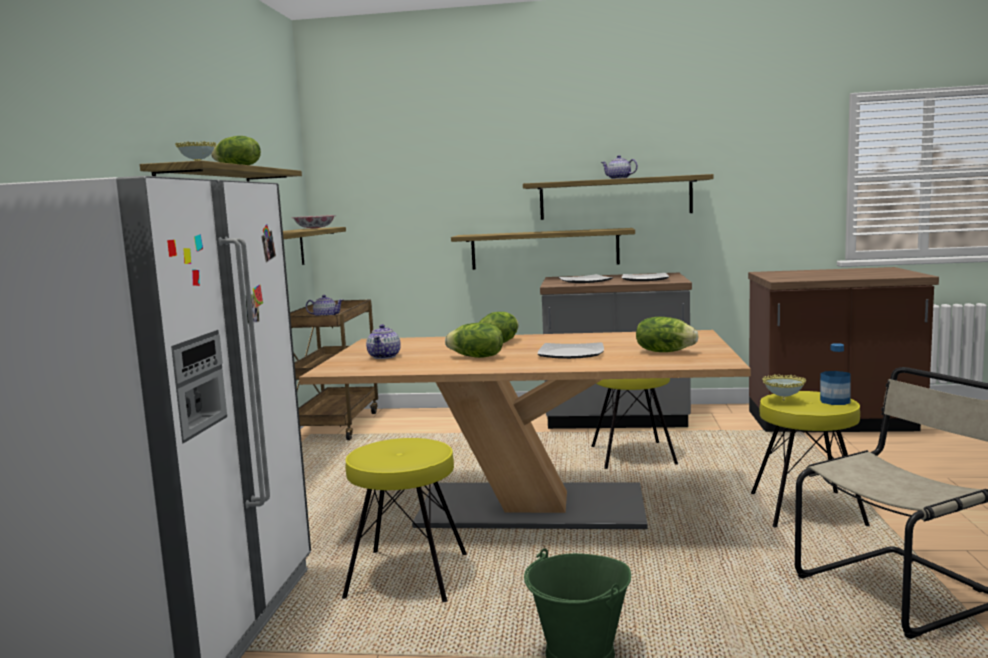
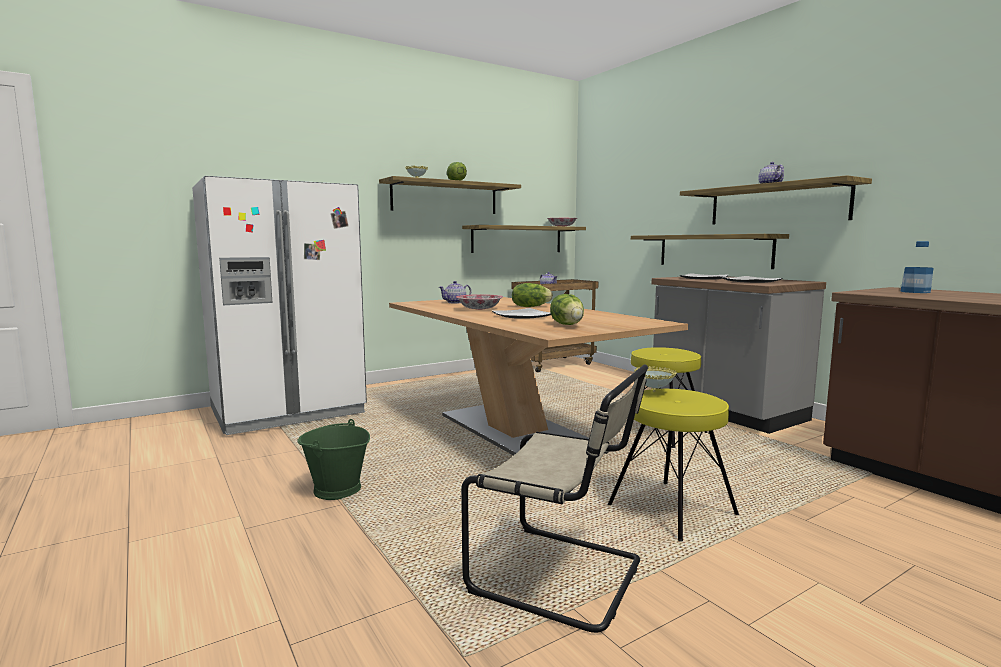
camera: 50 degrees right, 0 degrees up
(406, 576) = (384, 431): yellow stool -> none
(476, 357) = (479, 309): lettuce -> bowl
(835, 401) = (689, 404): bottle -> bottle (915, 292)

